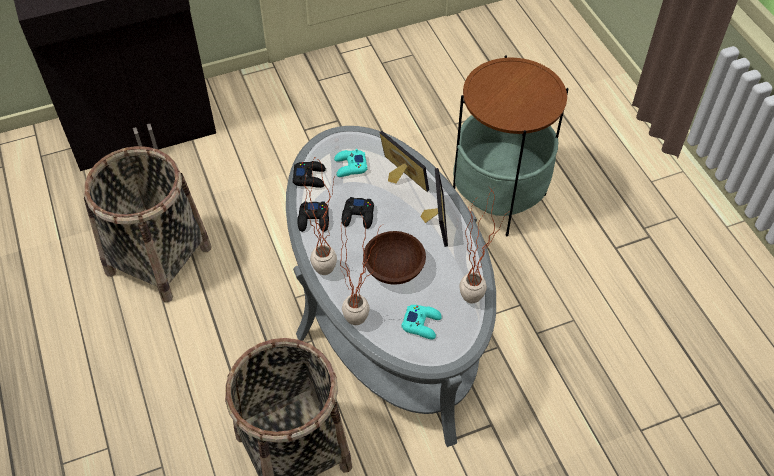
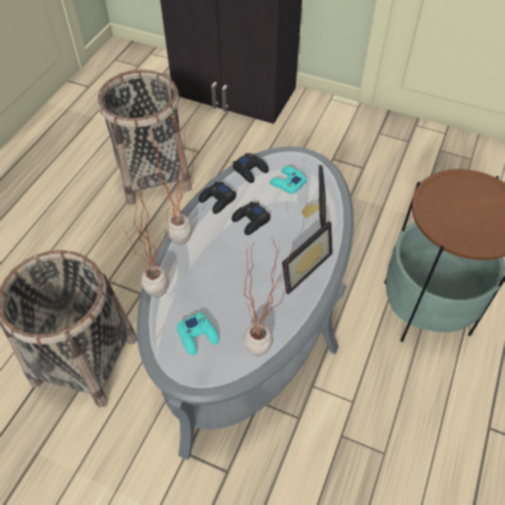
camera: 45 degrees right, 0 degrees up
(393, 269) = (228, 278): brown bowl -> none

